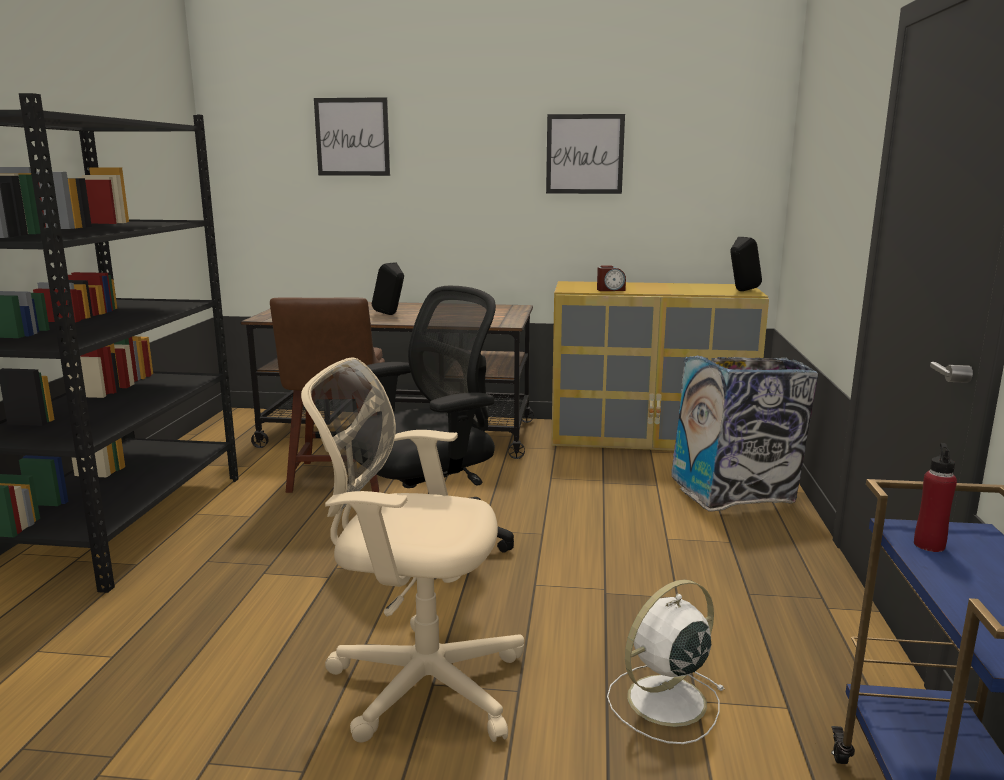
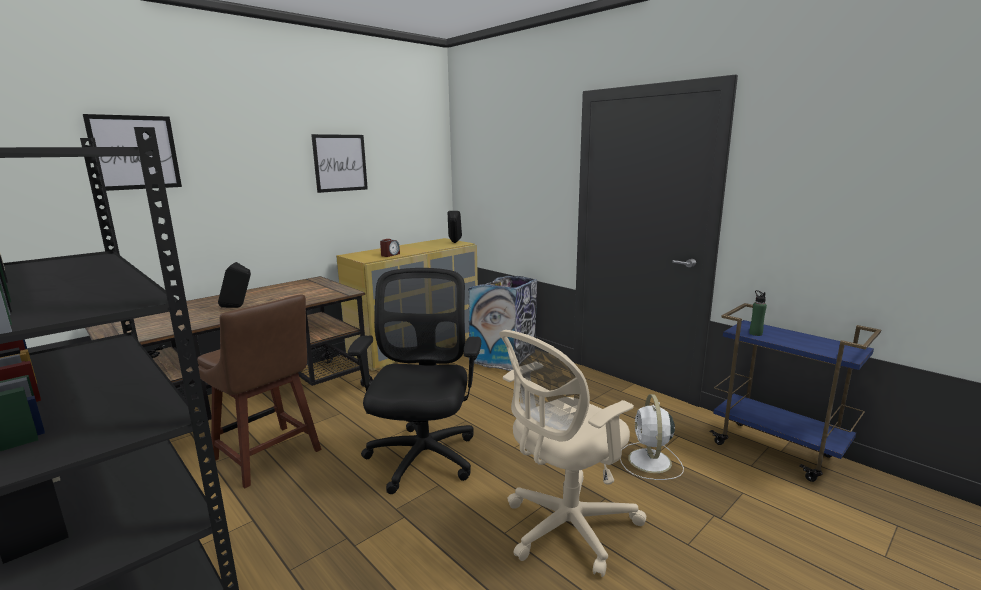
camera: 50 degrees left, 0 degrees up
(929, 545) = (755, 333): red bottle -> green bottle

